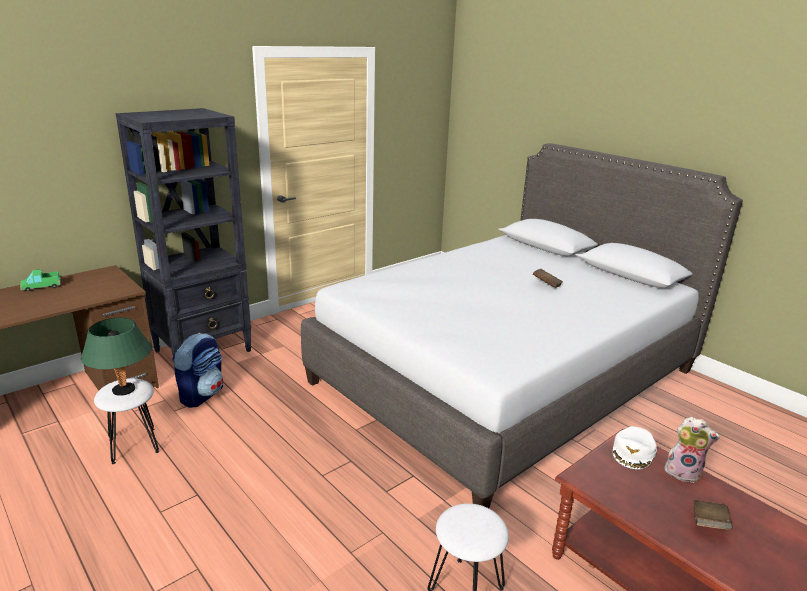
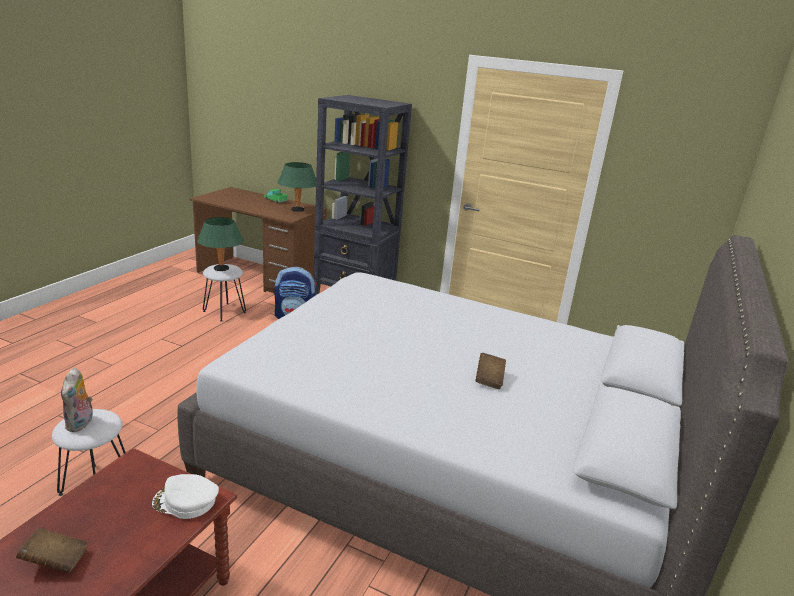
camera: 65 degrees right, 0 degrees up
(102, 281) = (297, 210): none -> green table lamp
(683, 472) = (152, 544): plush toy -> plush toy (81, 424)

